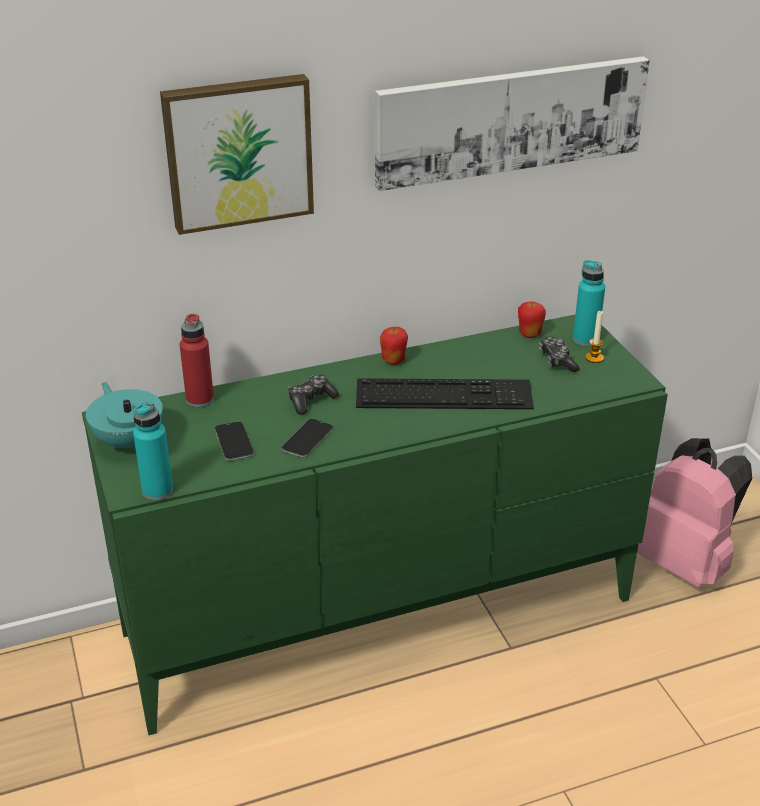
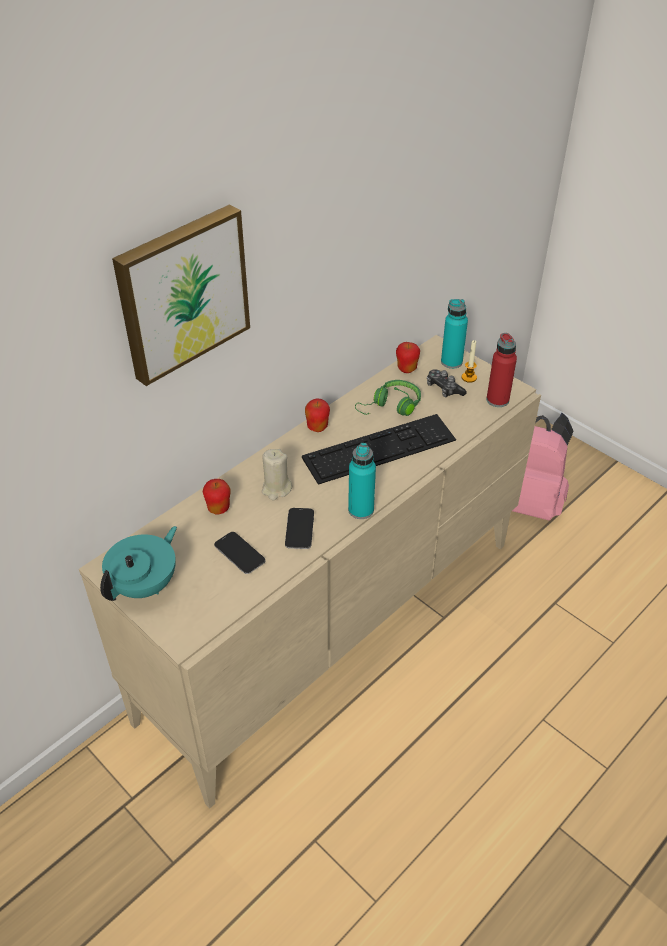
camera: 25 degrees left, 10 degrees up
(129, 441) = (145, 585): turquoise teapot -> turquoise teapot turned 90 degrees clockwise
(157, 490) = (206, 626): turquoise bottle -> turquoise bottle (361, 510)
(200, 399) = (179, 519): red bottle -> red bottle (497, 400)
(243, 401) = (218, 509): none -> apple
(311, 400) = (276, 489): game controller -> beige candle
(380, 614) = (332, 626): green dresser -> beige dresser
(485, 362) = (391, 406): none -> green headphones
(510, 120) = (381, 196): picture -> none

